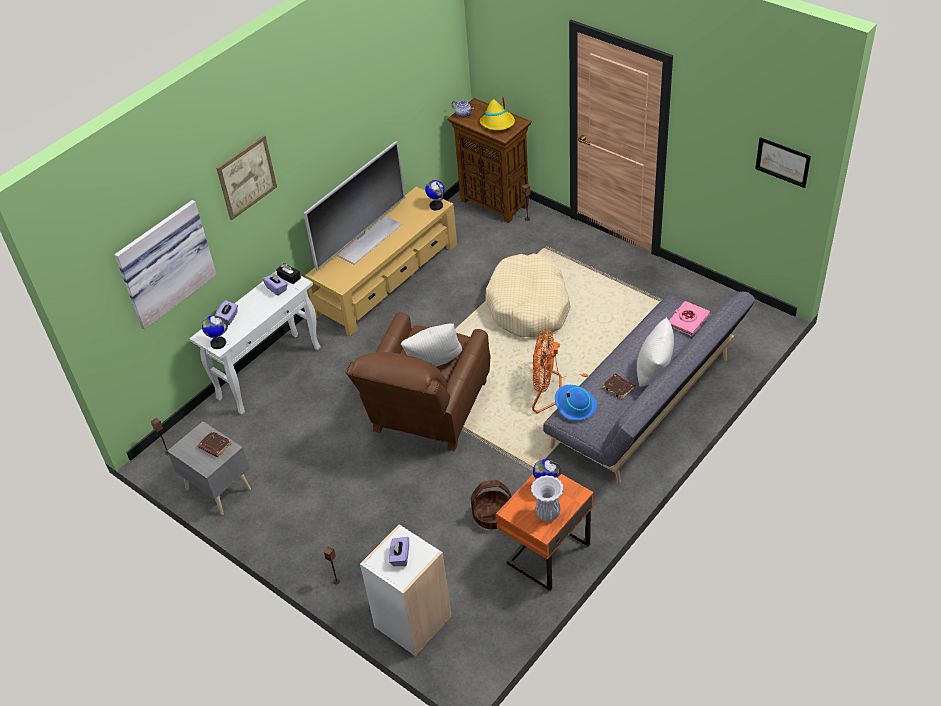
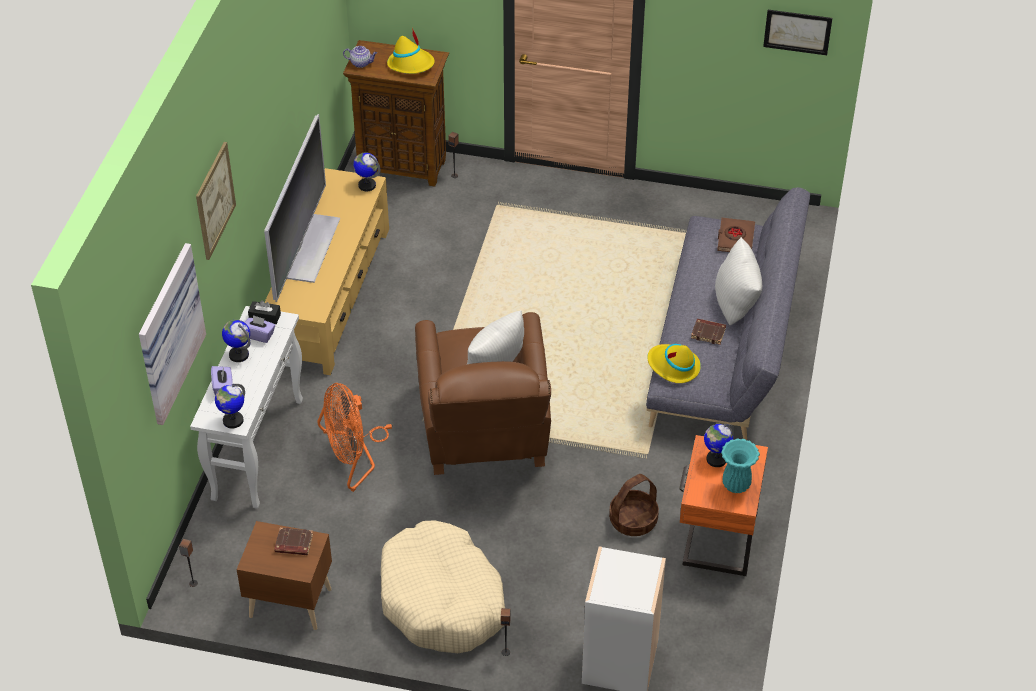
camera: 30 degrees left, 0 degrees up
(218, 488) = (289, 601): grey nightstand -> brown nightstand
(254, 298) = (239, 354): none -> globe
(400, 557) = (624, 579): purple tissue box -> none
(529, 306) = (523, 277): beige dog bed -> beige dog bed (442, 600)
(548, 513) = (736, 484): white vase -> turquoise vase
(550, 387) = (607, 361): orange fan -> orange fan (354, 453)
(575, 405) = (673, 366): blue hat -> yellow hat
(688, 320) = (735, 239): pink book -> brown book

